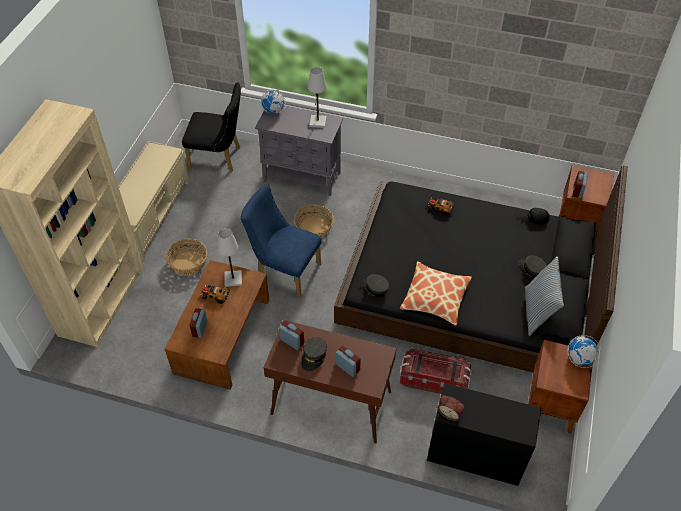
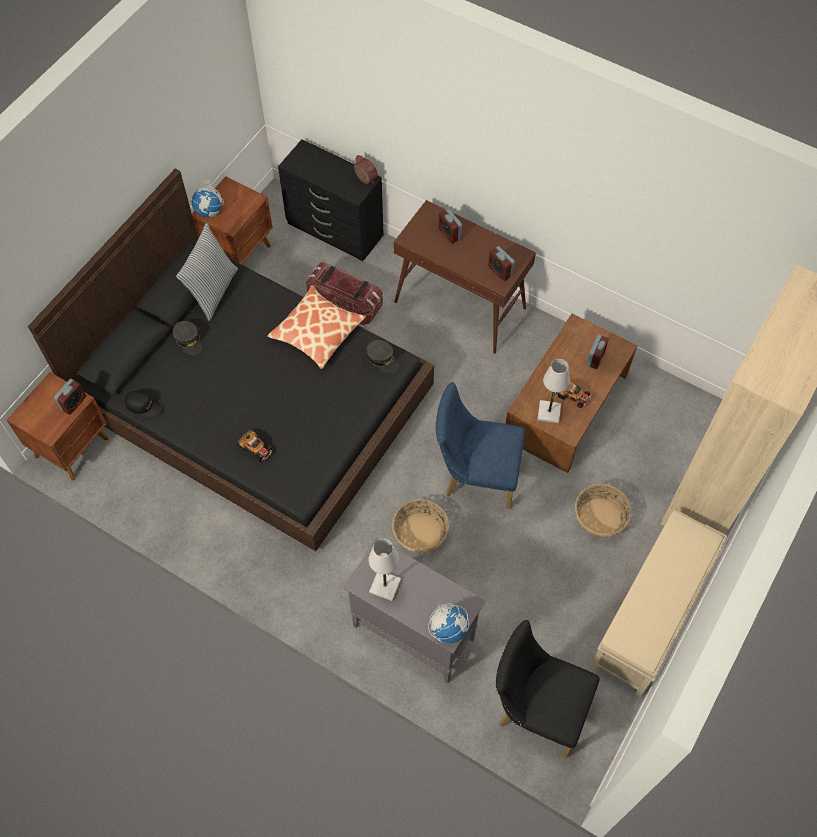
camera: 165 degrees left, 10 degrees up
(284, 271) = (475, 475): blue chair -> blue chair turned 150 degrees clockwise
(314, 356) = (481, 251): grey cap -> none

